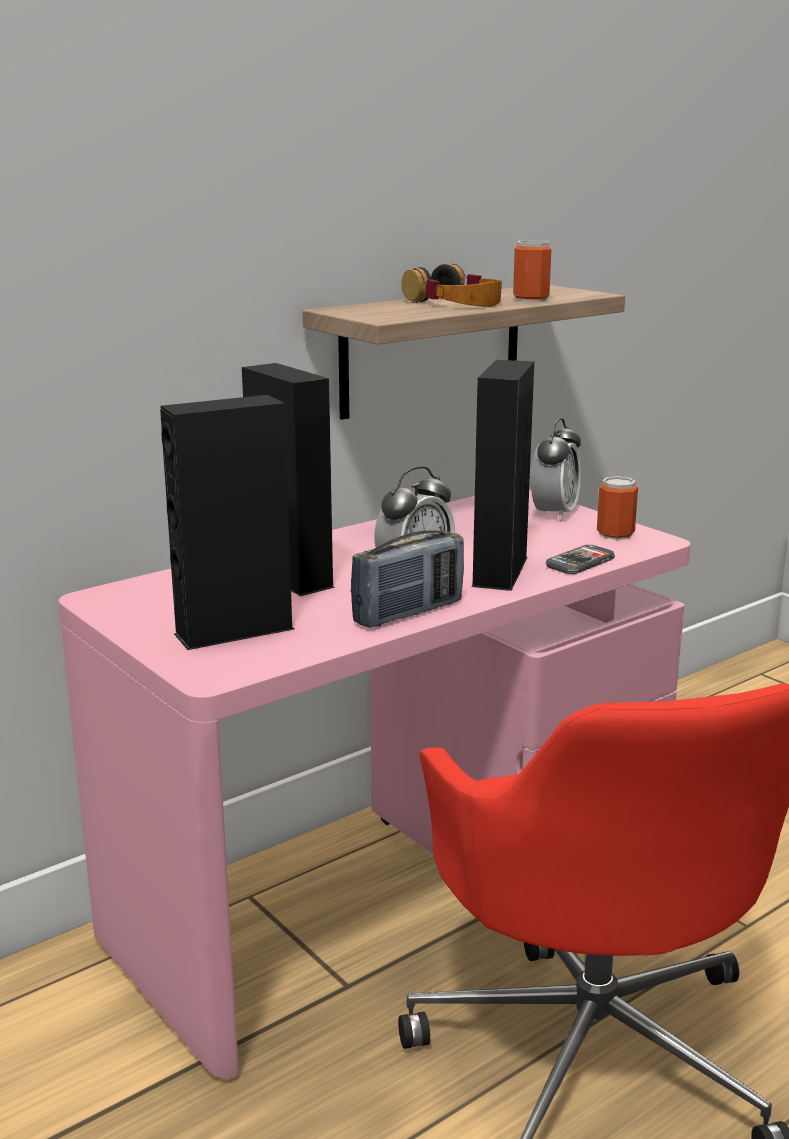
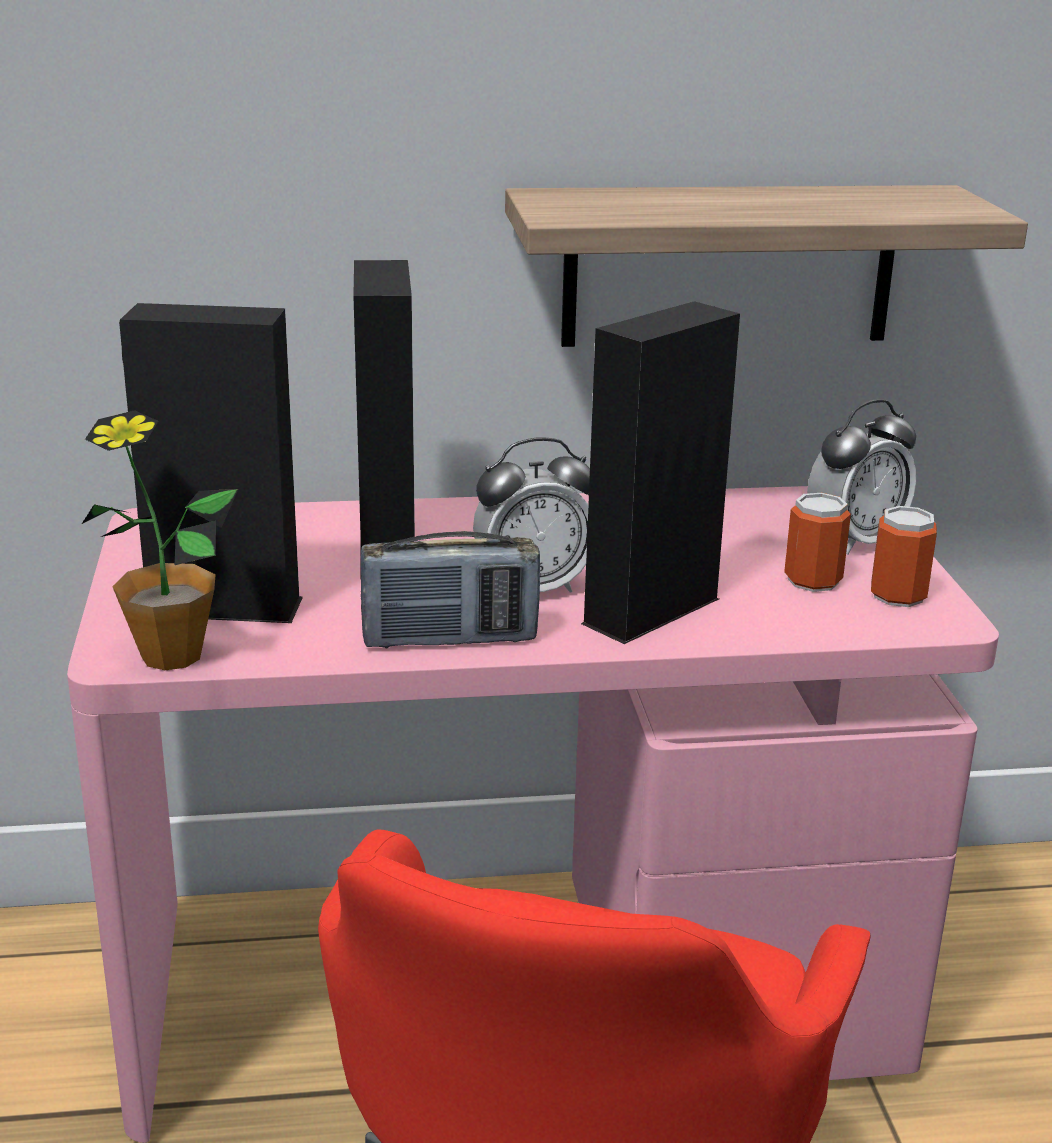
camera: 30 degrees right, 5 degrees up
(244, 665) = (171, 655): none -> potted plant
(455, 302) = (731, 202): headphones -> none
(531, 299) = (856, 210): can -> can (813, 581)
(580, 562) = (781, 627): phone -> none

